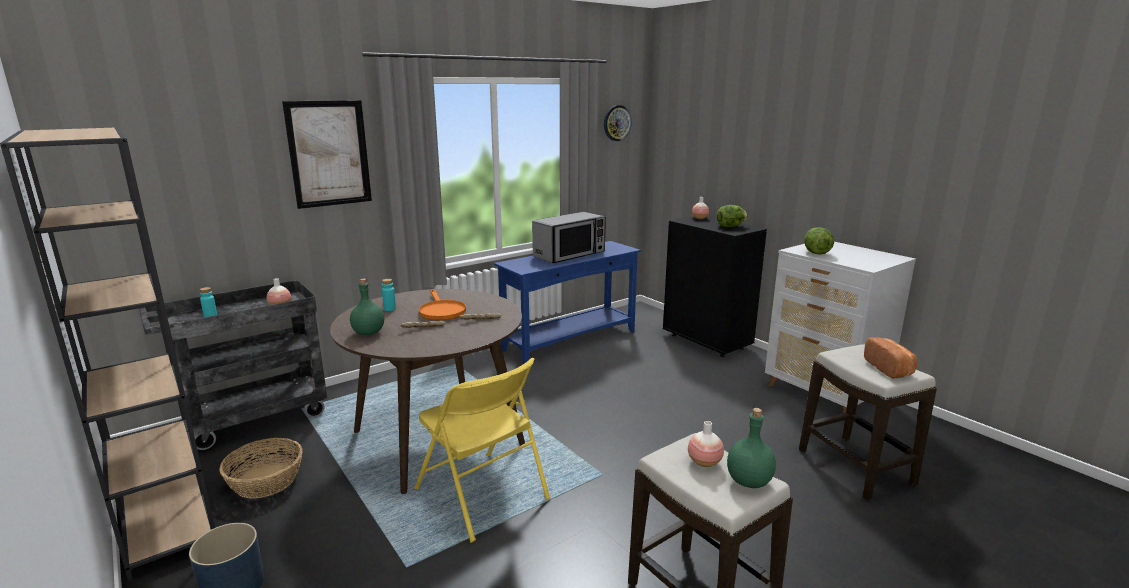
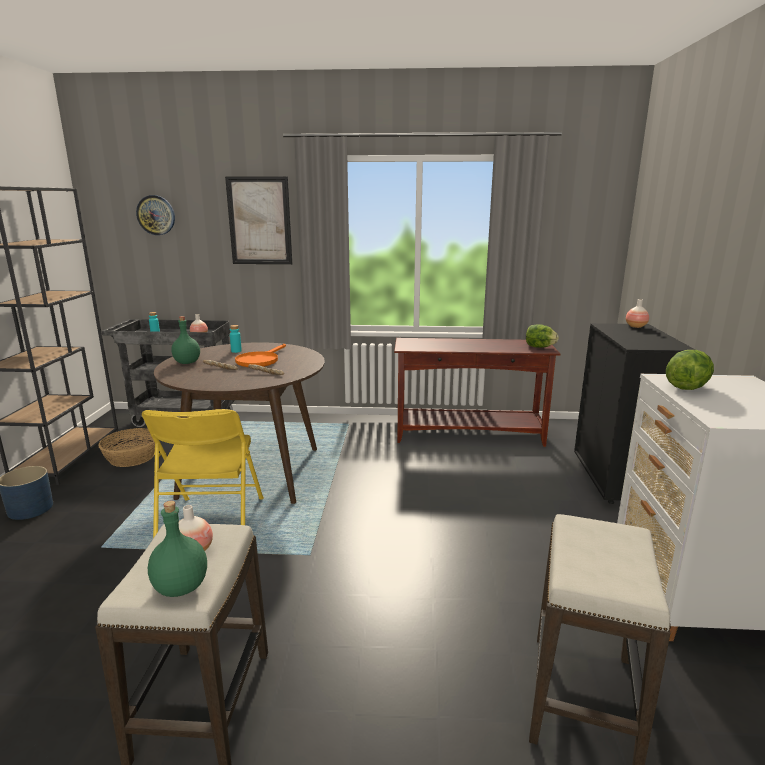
camera: 40 degrees right, 0 degrees up
(570, 254) = (475, 344): microwave -> none
(570, 340) = (469, 434): blue console table -> brown console table
(617, 123) = (582, 207): wall clock -> wall clock (156, 215)
(730, 226) = (650, 340): lettuce -> lettuce (539, 347)
(890, 369) = (613, 571): bread -> none

